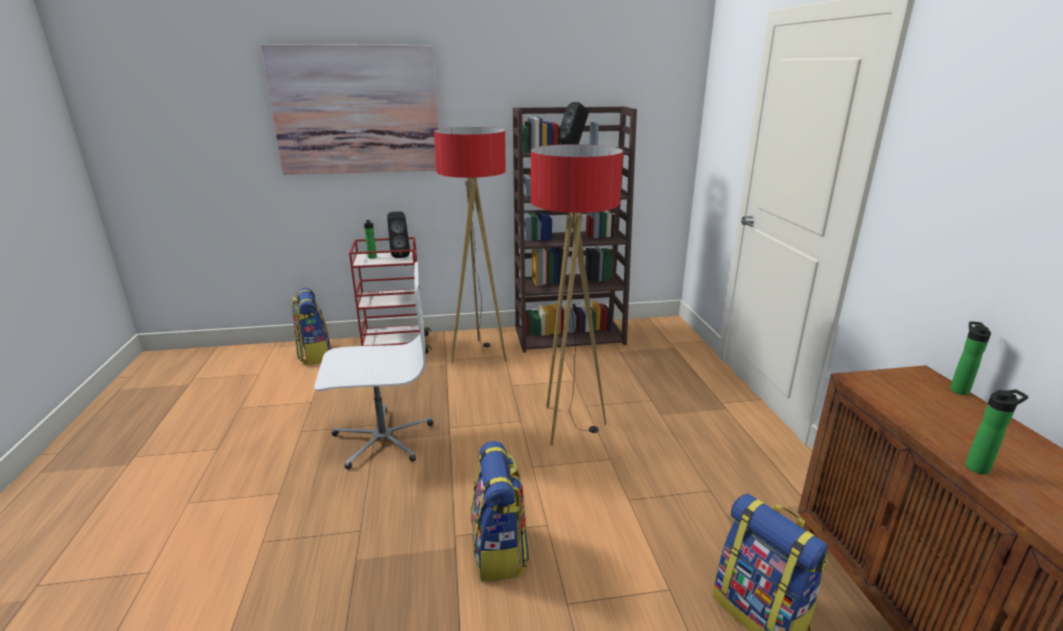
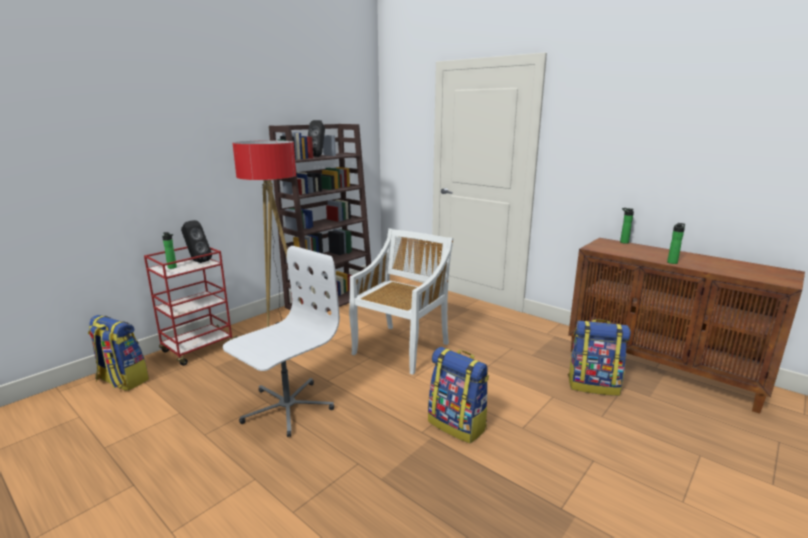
camera: 40 degrees left, 5 degrees down
(357, 110) = (135, 130): picture -> none
(568, 425) = (401, 348): floor lamp -> white chair

